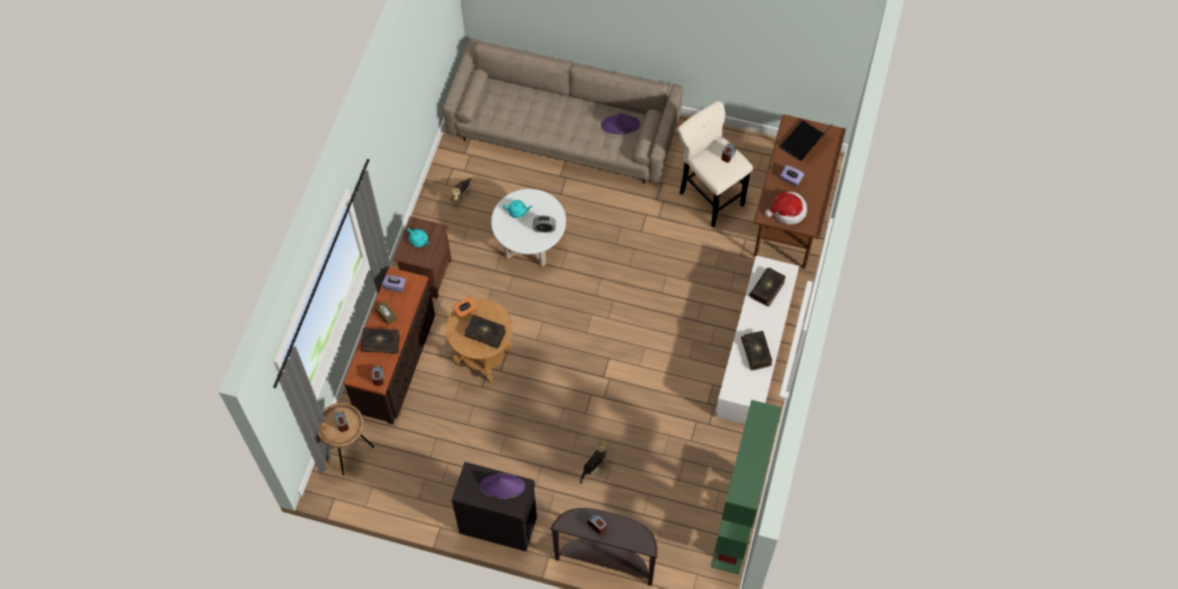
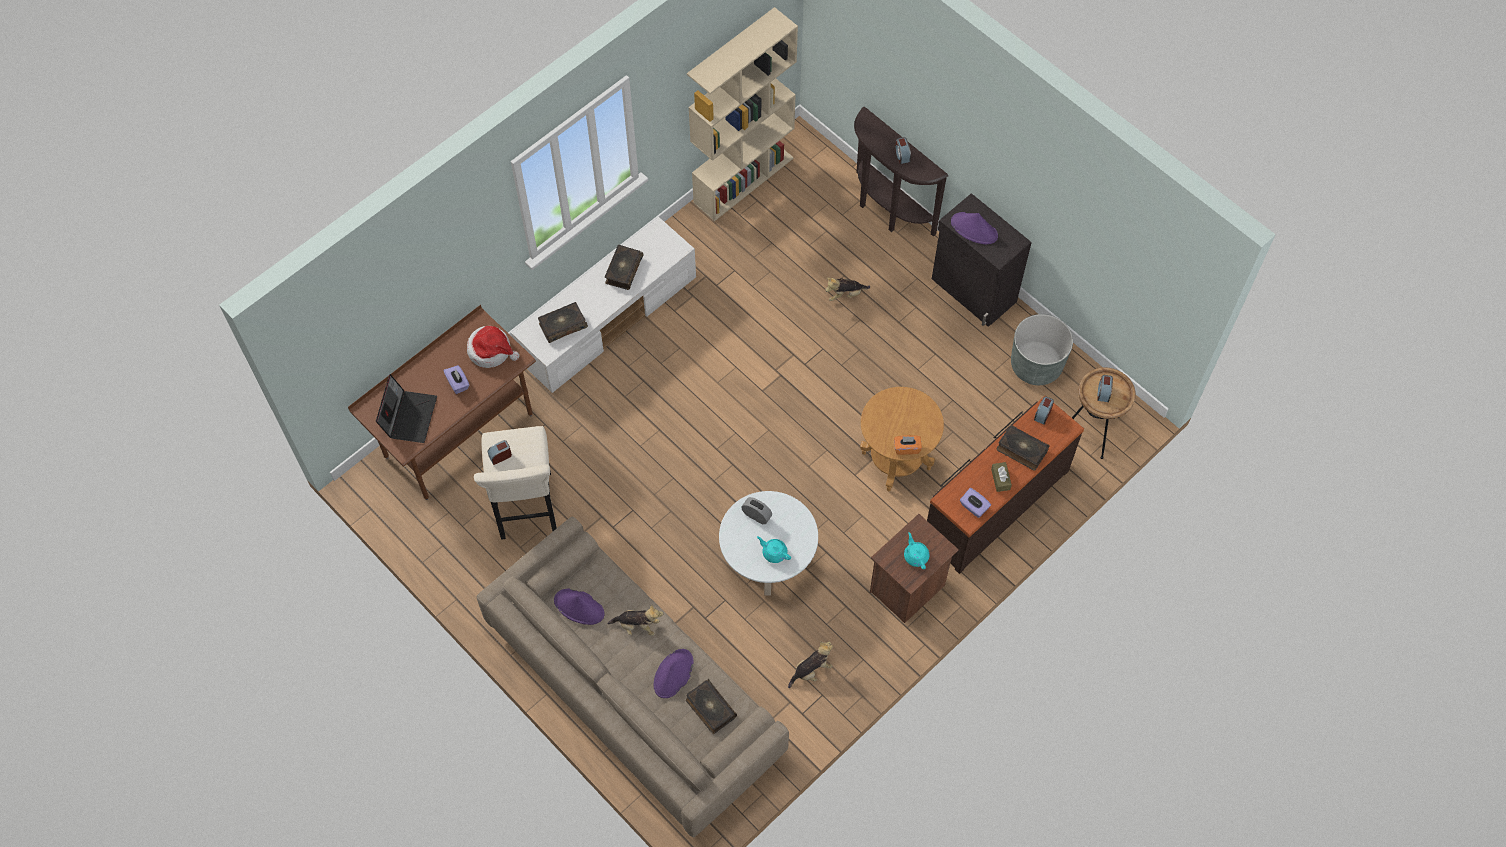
camera: 150 degrees left, 0 degrees up
(418, 486) = (1036, 365): none -> grey planter
(486, 333) = (898, 412): book -> book (710, 708)
(536, 118) = (673, 674): none -> purple hat
(577, 133) = (637, 626): none -> plush toy
(737, 524) = (743, 179): green bookcase -> beige bookcase
(804, 144) = (409, 416): laptop -> laptop turned 60 degrees counterclockwise

